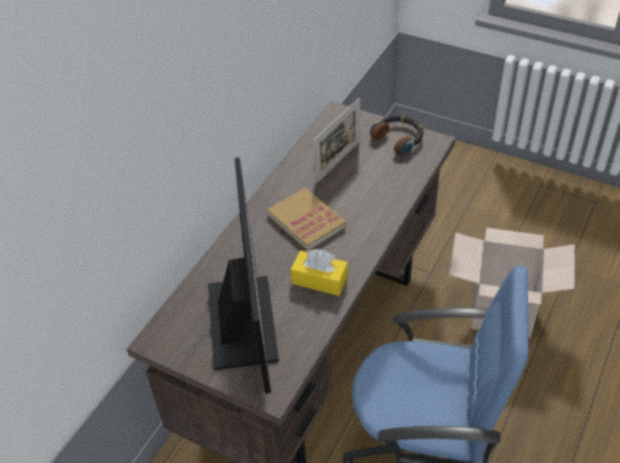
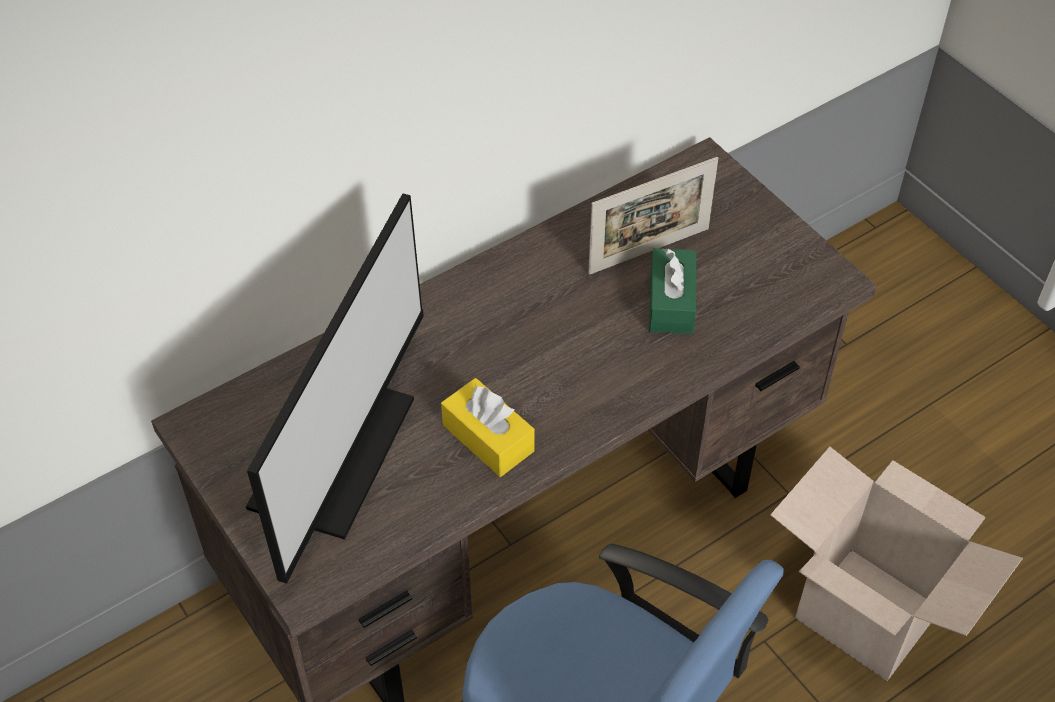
camera: 25 degrees right, 5 degrees up
(306, 221) = (533, 332): book -> none
(365, 181) = (671, 302): none -> green tissue box
(399, 138) = (778, 248): headphones -> none

